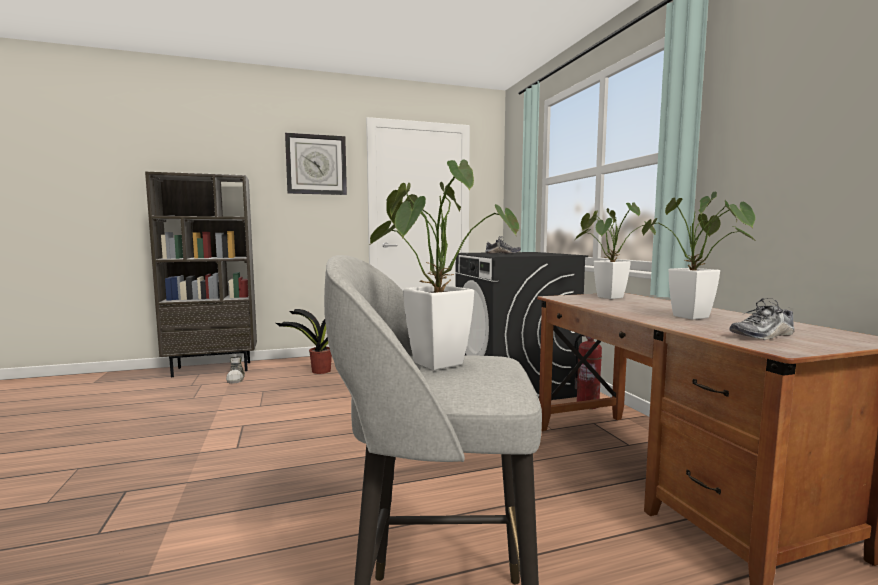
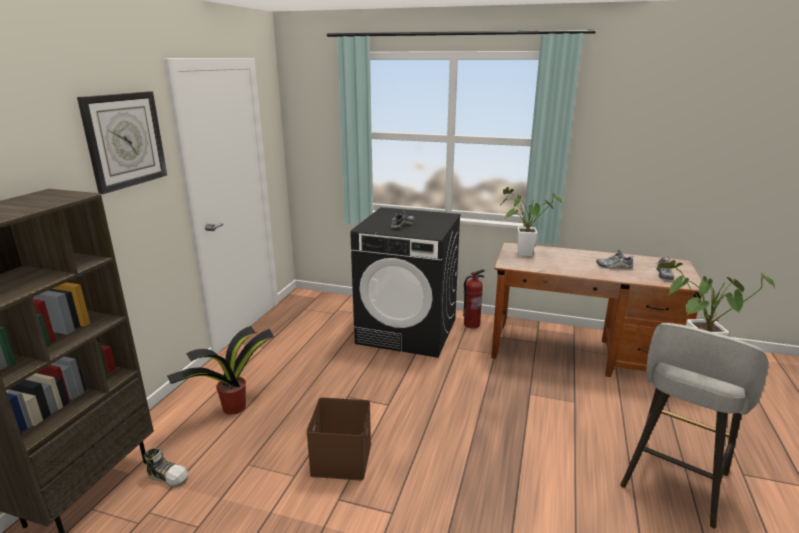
camera: 55 degrees left, 15 degrees up
(293, 412) = (340, 457): none -> brown storage box
(697, 318) = (614, 266): potted plant -> shoe

